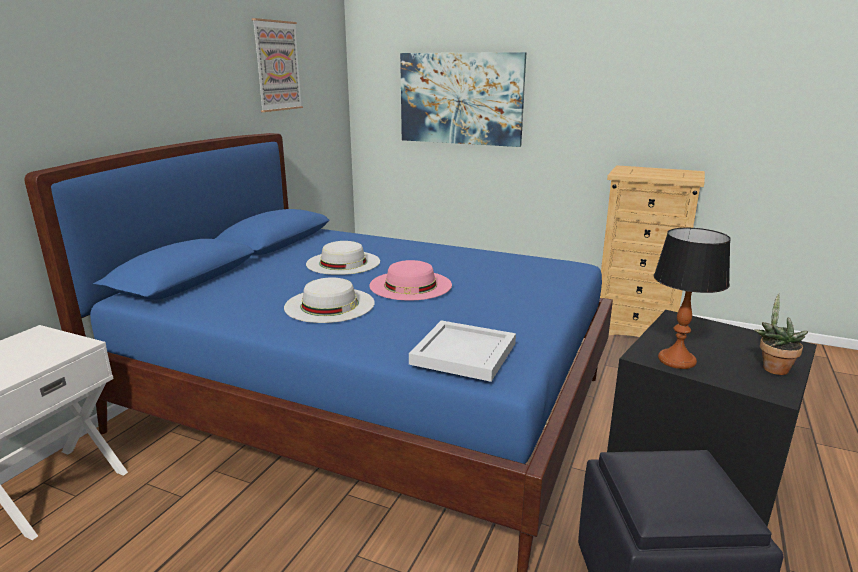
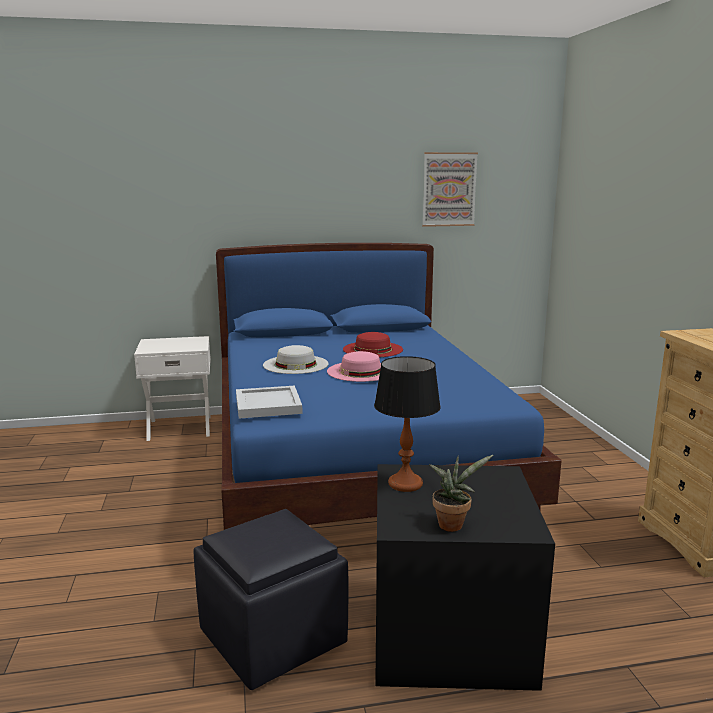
camera: 55 degrees right, 5 degrees down
(343, 262) = (372, 349): white hat -> red hat
(461, 99) = (619, 229): picture -> none

